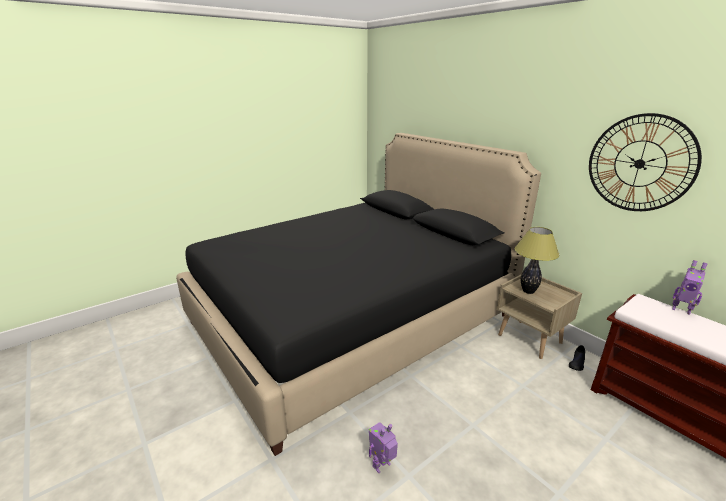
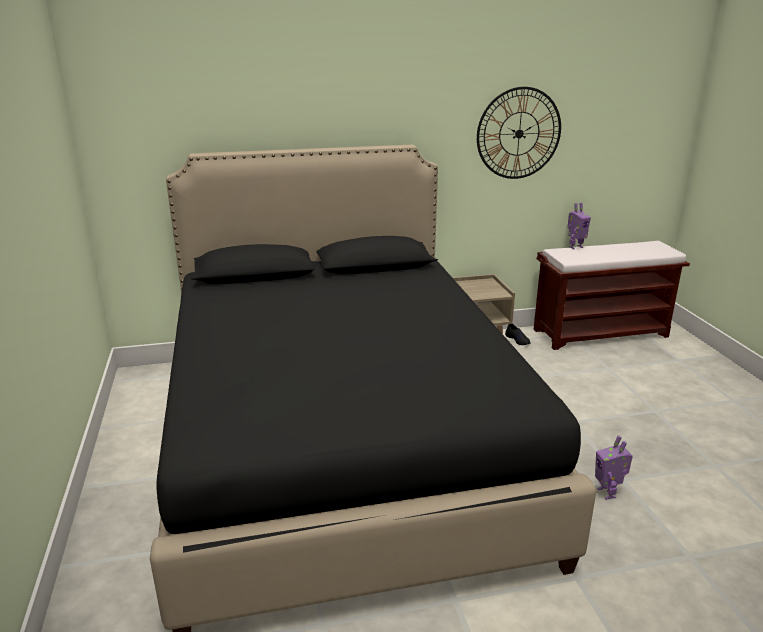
camera: 65 degrees left, 0 degrees up
(528, 291) = (469, 293): table lamp -> none

